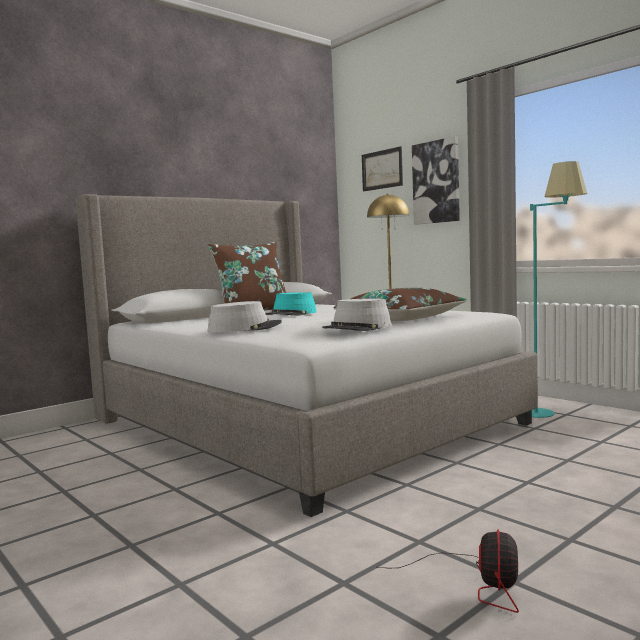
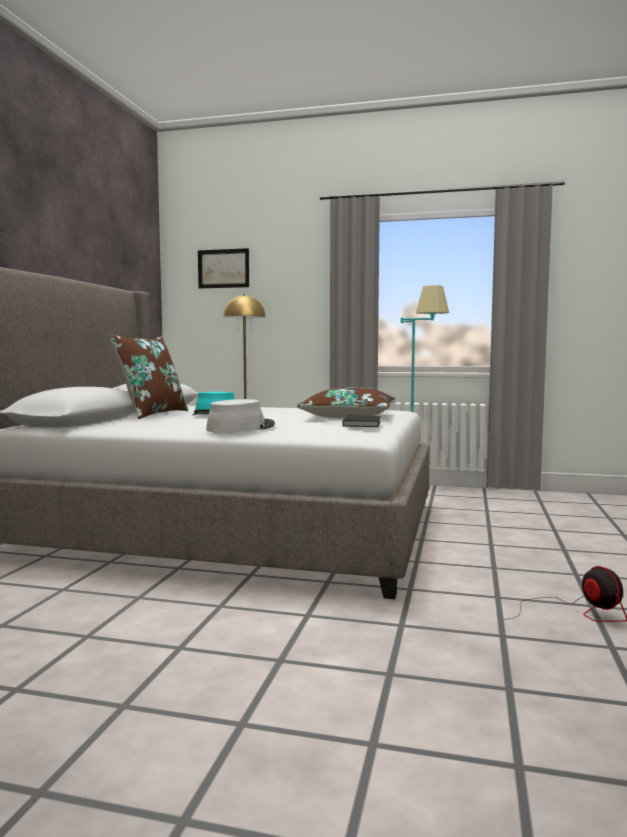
camera: 35 degrees left, 0 degrees up
(358, 328) = (363, 423): grey hat -> black book
(436, 182) = (289, 288): picture -> none

